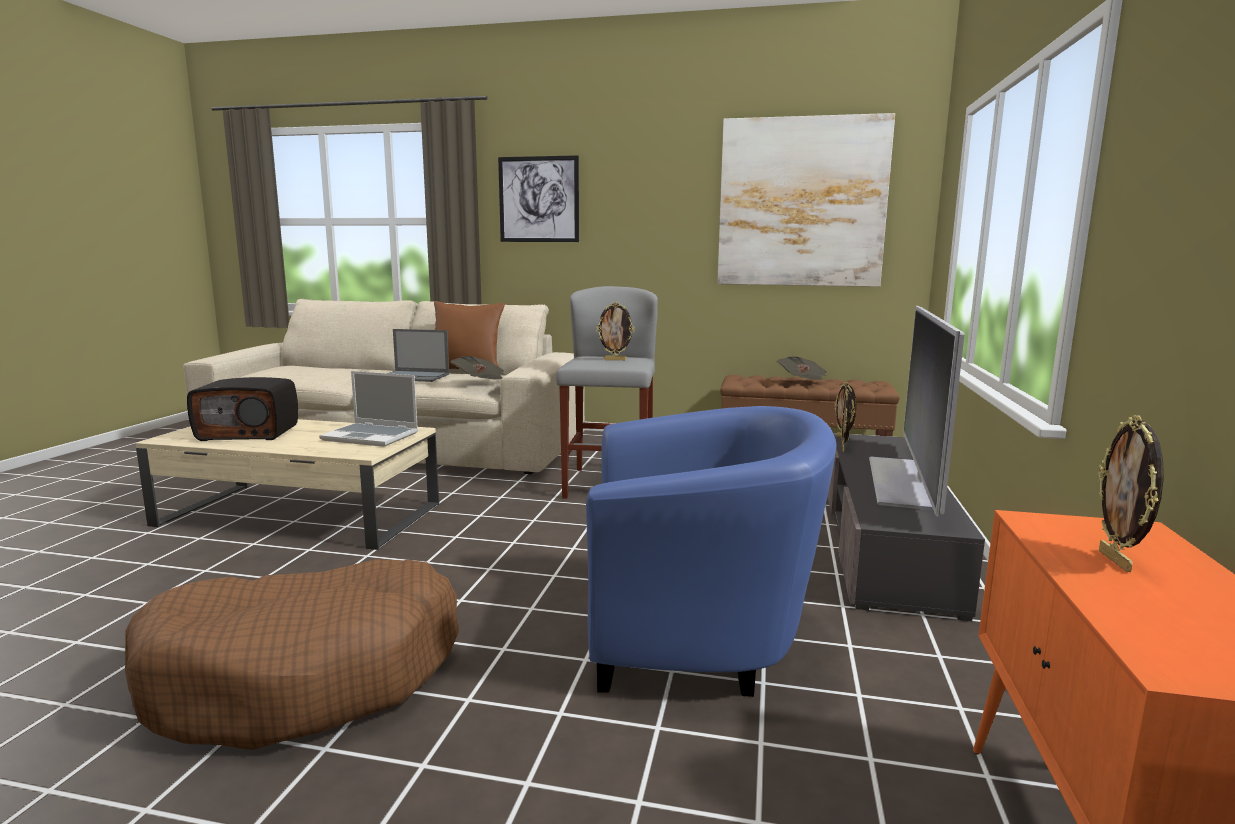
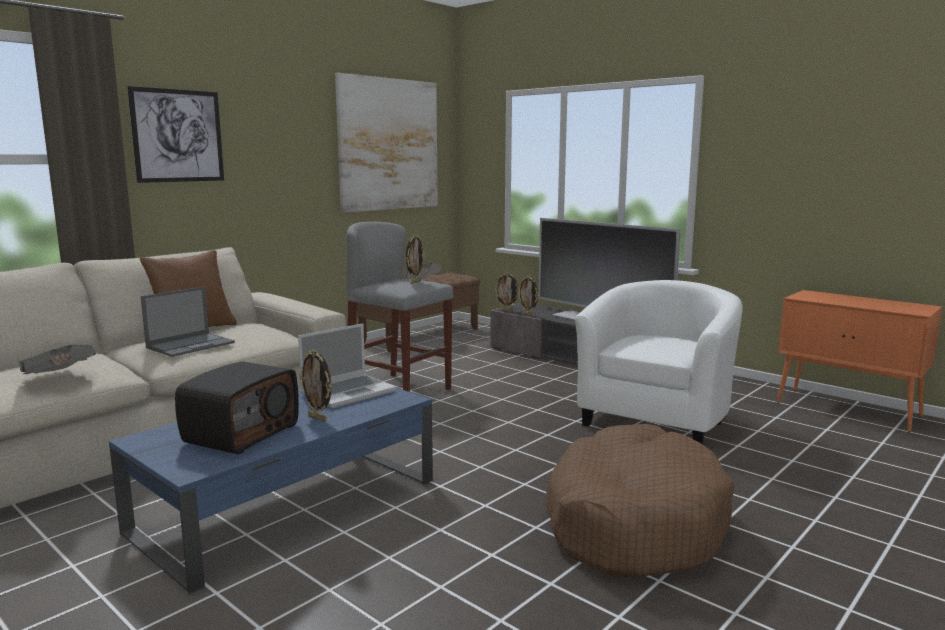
camera: 60 degrees left, 0 degrees up
(301, 514) = (290, 504): beige coffee table -> blue coffee table
(481, 383) = (278, 332): newspaper -> newspaper (60, 378)
(698, 637) = (657, 419): blue armchair -> white armchair
(1116, 561) = (840, 300): picture frame -> picture frame (318, 418)

